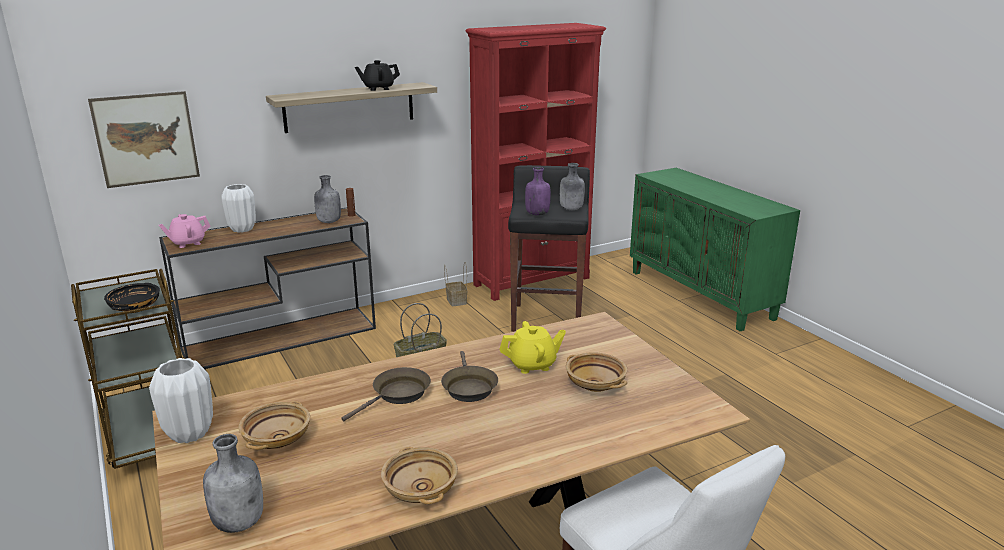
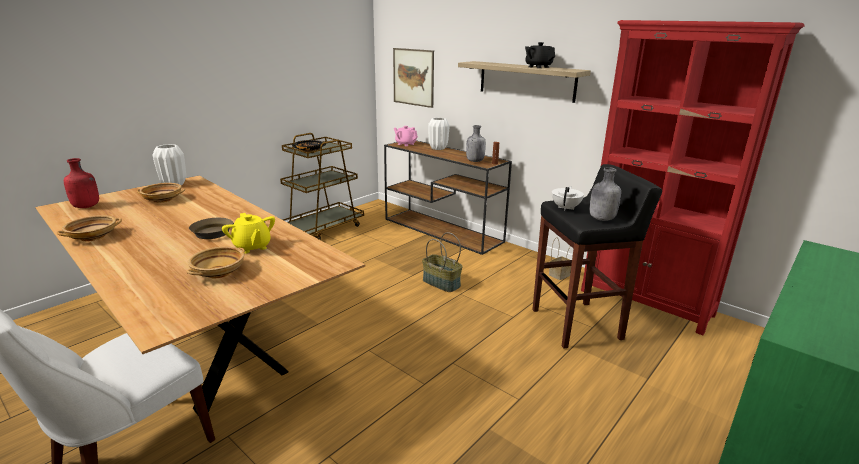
camera: 70 degrees right, 0 degrees up
(240, 522) = (87, 207): grey bottle -> red bottle
(398, 395) = (208, 216): brown frying pan -> none
(537, 214) = (566, 208): purple bottle -> white teapot

